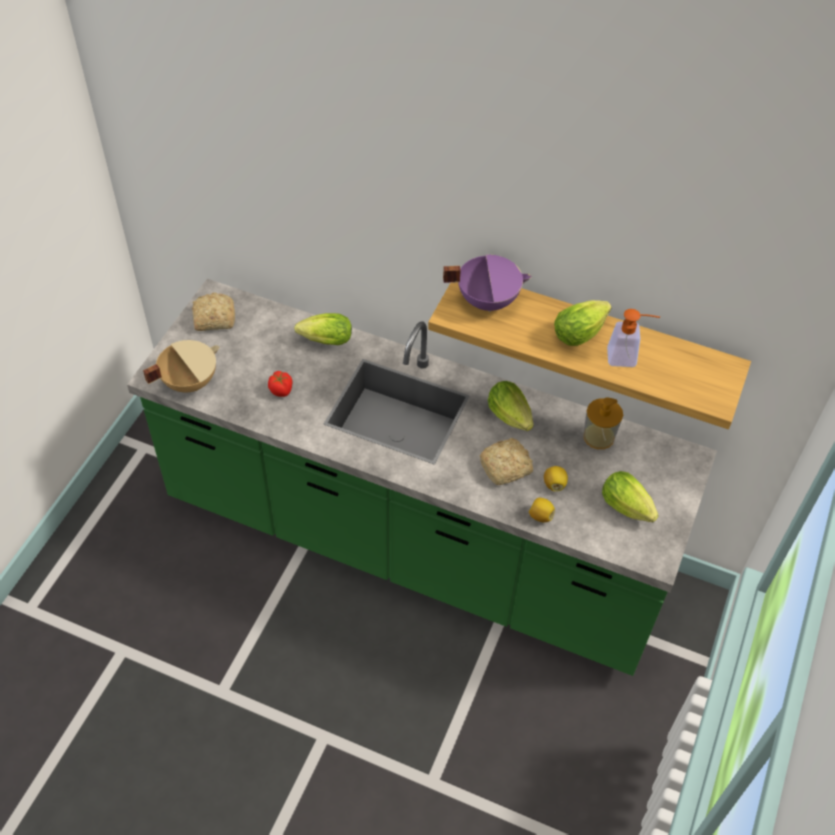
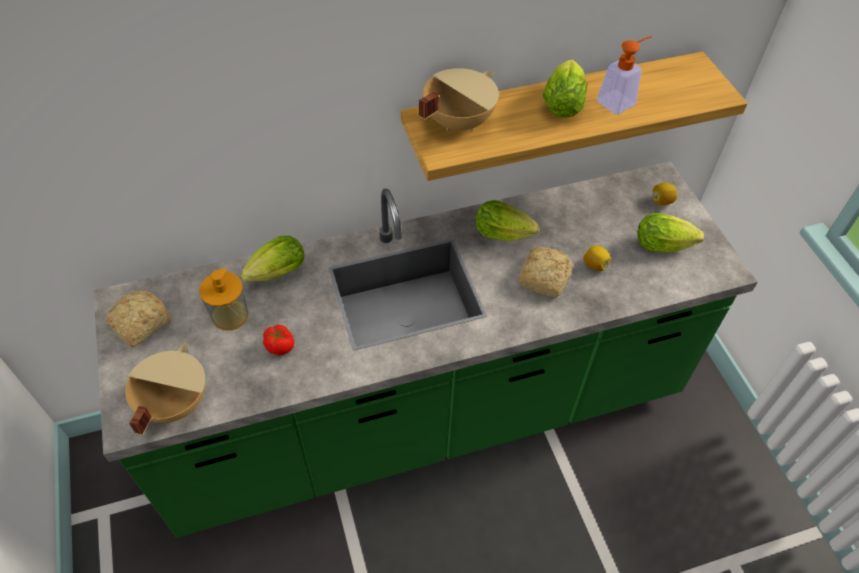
camera: 40 degrees left, 0 degrees up
(487, 300) = (457, 121): purple cooking pot -> beige cooking pot
(540, 516) = (613, 298): lemon -> lemon (661, 201)
(598, 436) = (584, 205): soap dispenser -> soap dispenser (230, 315)

